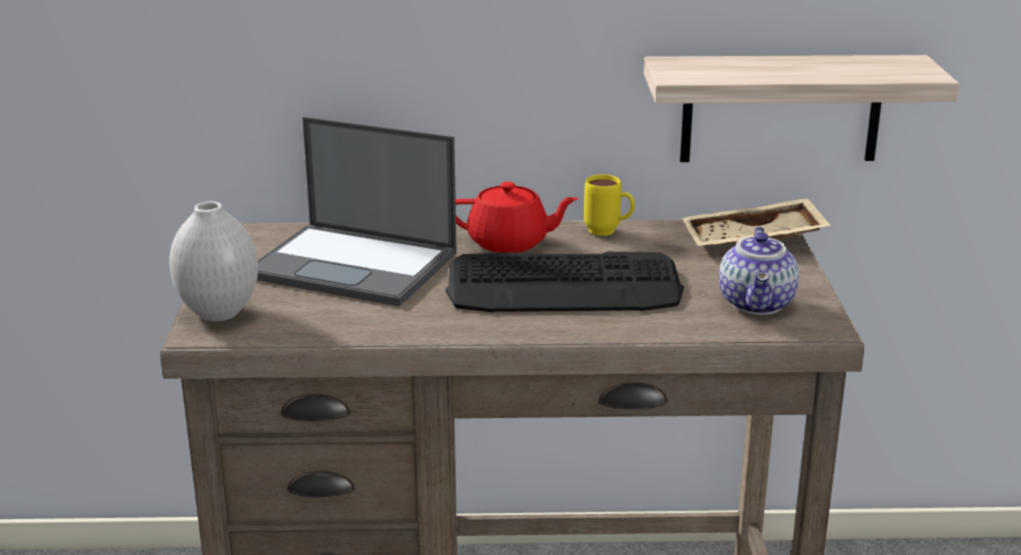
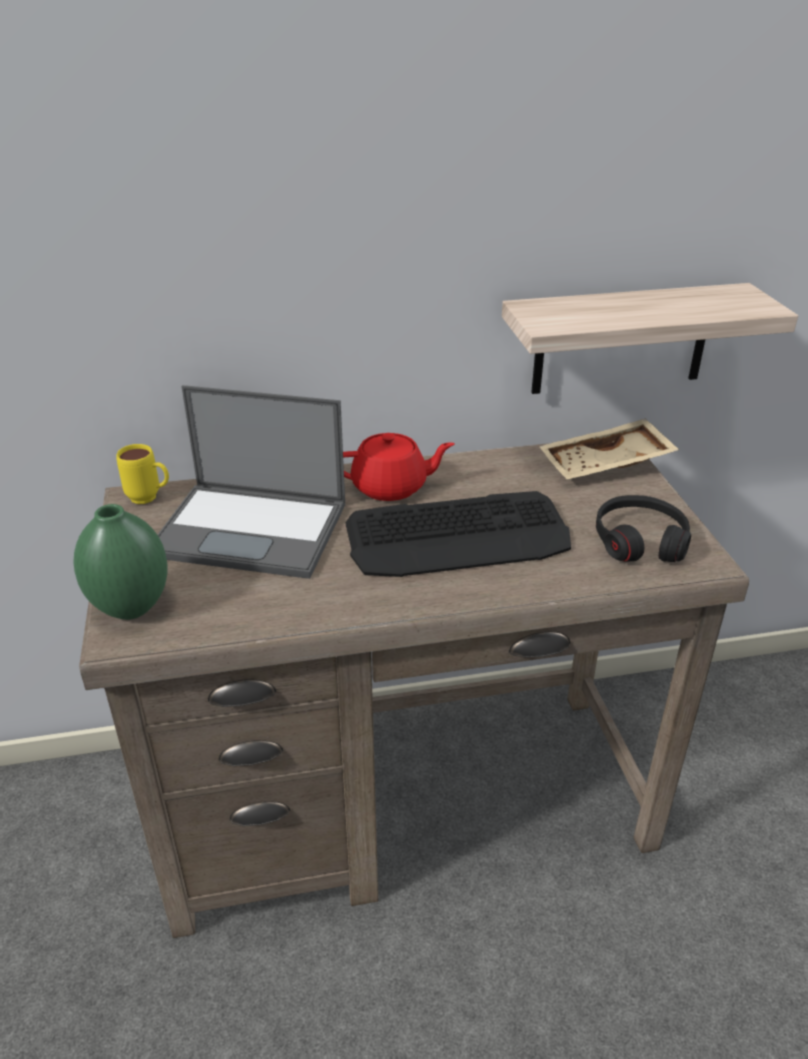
camera: 10 degrees left, 10 degrees up
(220, 313) = (132, 607): white vase -> green vase
(608, 232) = (476, 466): yellow mug -> yellow mug (150, 499)
(758, 304) = (639, 540): teapot -> black headphones

